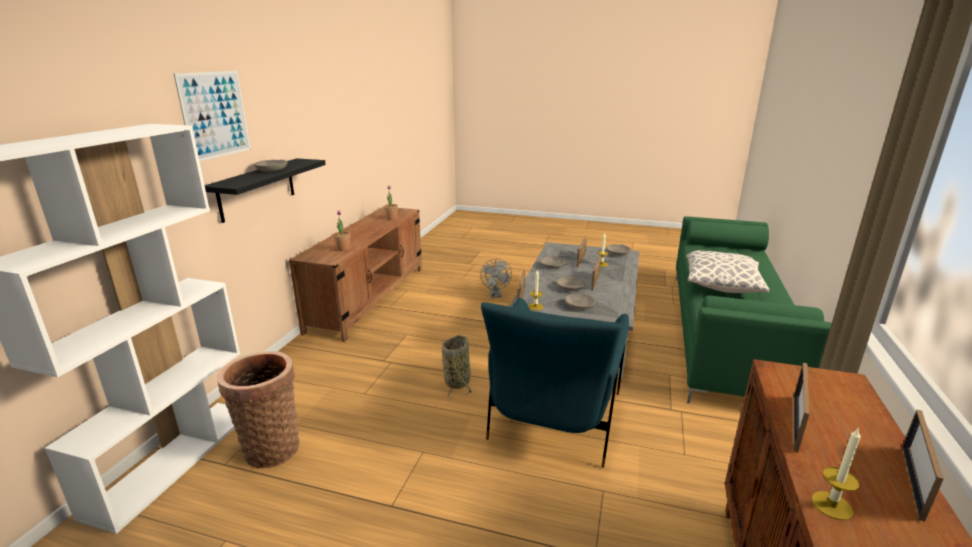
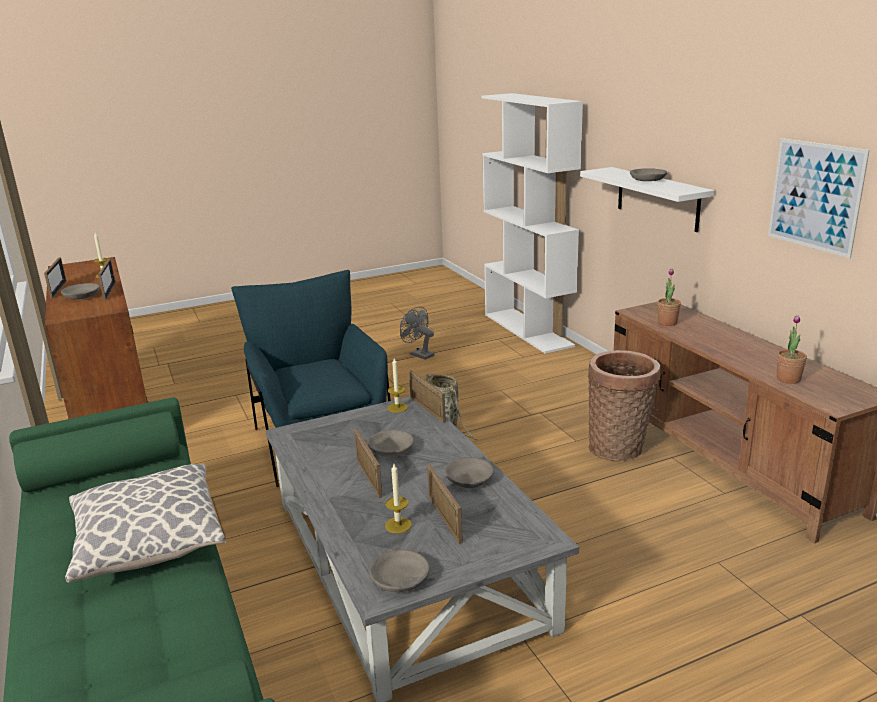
camera: 140 degrees right, 0 degrees up
(215, 115) = (636, 107): picture -> picture (815, 196)
(257, 189) = (657, 198): black shelf -> white shelf
(271, 447) = (491, 351): basket -> basket (619, 448)
(495, 295) = (599, 553): grey fan -> grey fan (418, 354)
(579, 305) = (349, 429): grey bowl -> grey bowl (82, 296)

